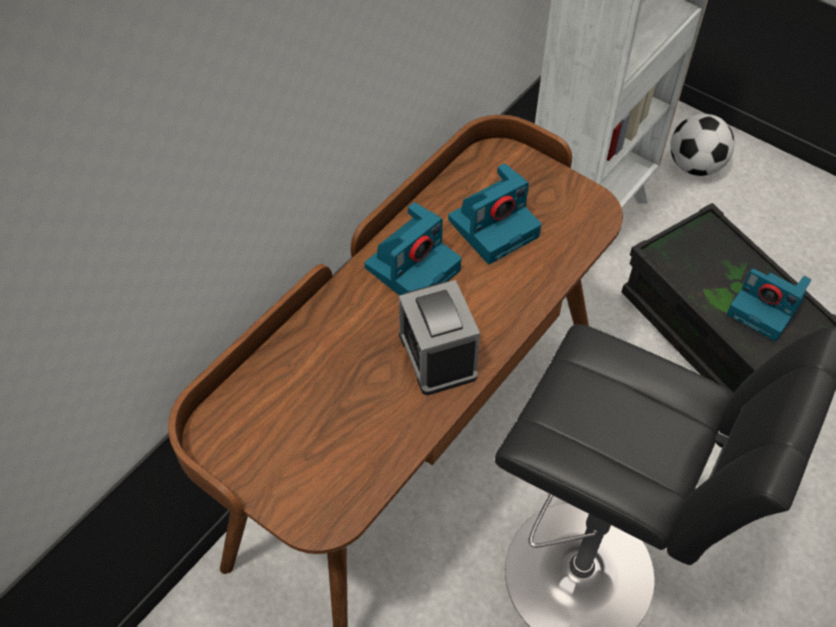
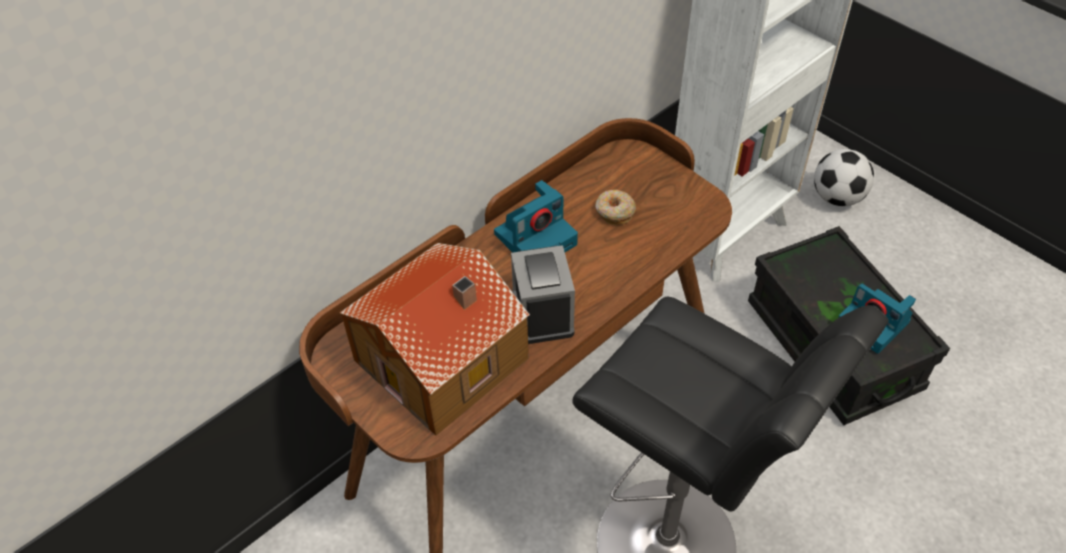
camera: 10 degrees right, 5 degrees down
(338, 426) = (445, 359): none -> toy house
(494, 226) = (614, 212): camera -> donut

